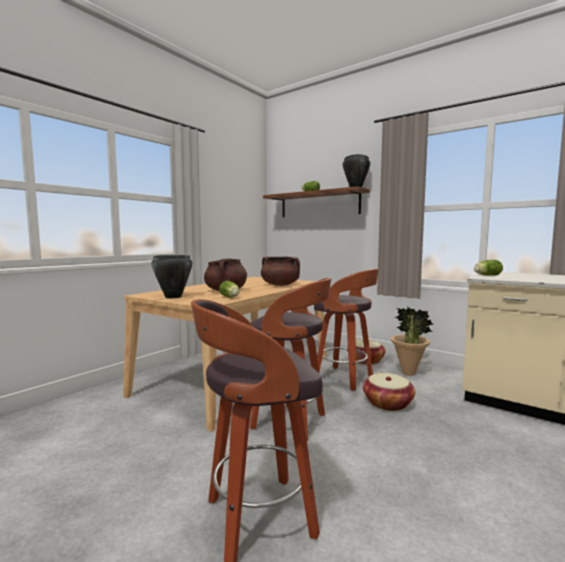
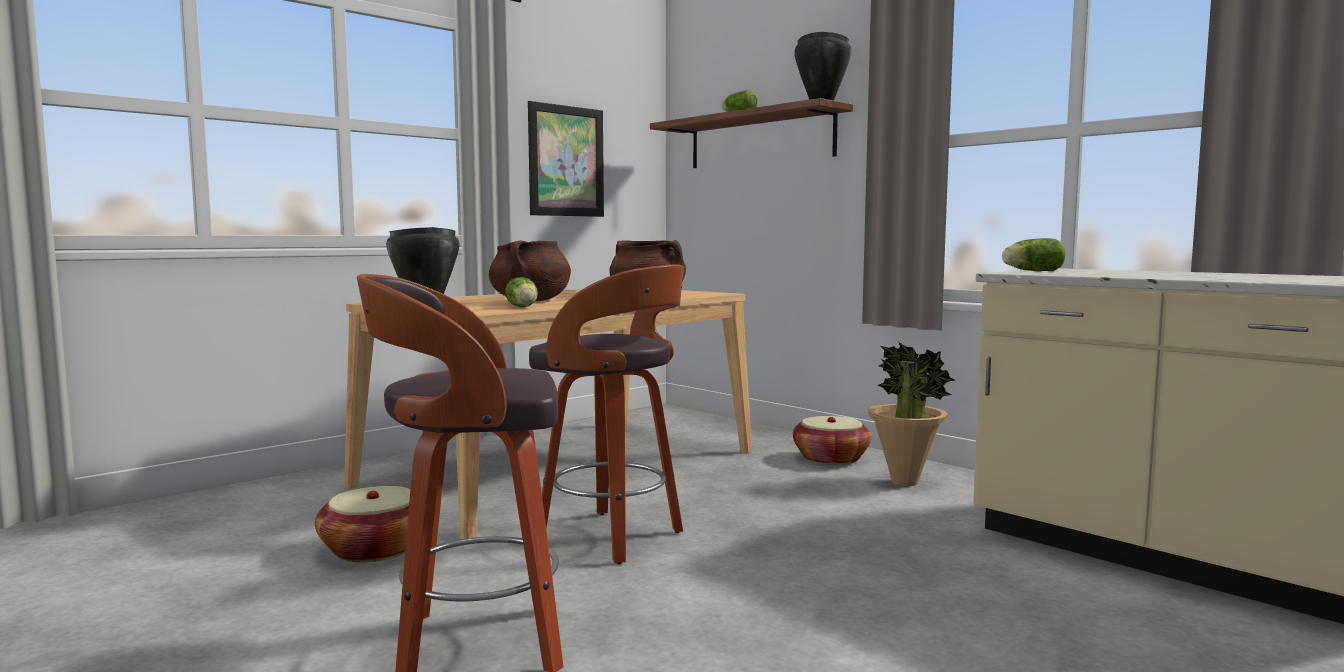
camera: 10 degrees right, 0 degrees up
(223, 213) = (566, 161): none -> picture
(345, 379) = (765, 484): stool -> none
(388, 403) = (820, 524): basket -> basket (375, 549)

